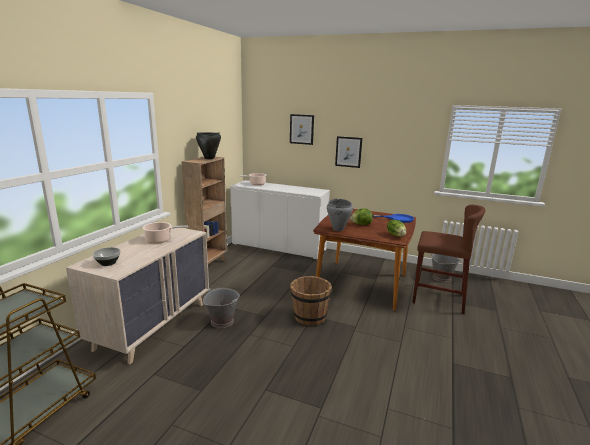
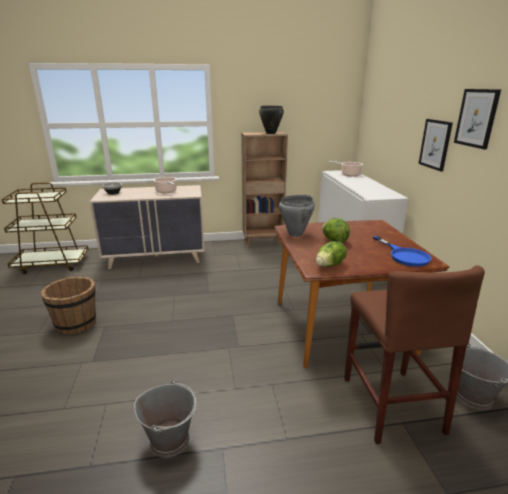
camera: 60 degrees right, 5 degrees up
(222, 321) = (183, 278): grey bucket -> grey bucket (170, 439)
(301, 129) = (400, 108): picture -> picture (476, 118)
(309, 317) = (229, 314): brown bucket -> brown bucket (76, 323)

